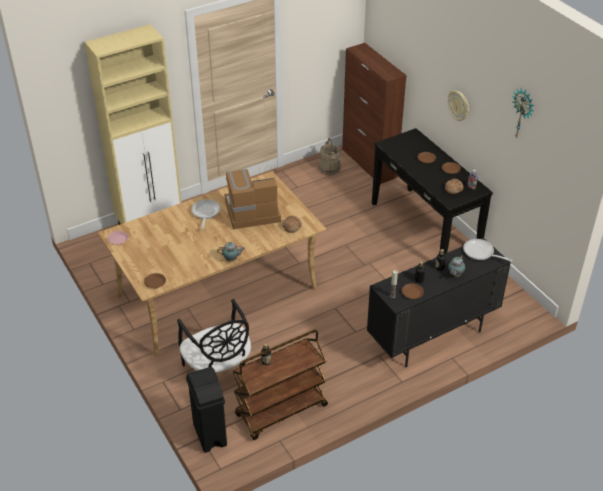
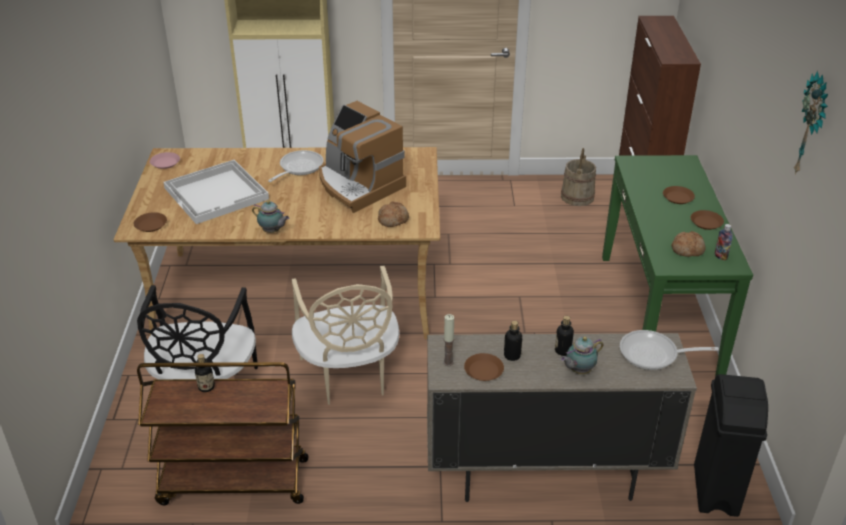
camera: 30 degrees right, 5 degrees down
(174, 248) = (217, 193): none -> white tray
(210, 435) = (114, 470): black trash can -> black trash can (715, 491)
(251, 212) = (358, 185): coffee machine -> coffee machine turned 150 degrees counterclockwise
(291, 328) = (349, 376): none -> beige chair
(425, 227) = (659, 314): black console table -> green console table
(432, 337) = (544, 475): black cabinet -> beige cabinet
(459, 105) = (745, 114): wall clock -> none
(481, 253) = (654, 354): frying pan -> frying pan turned 60 degrees counterclockwise

